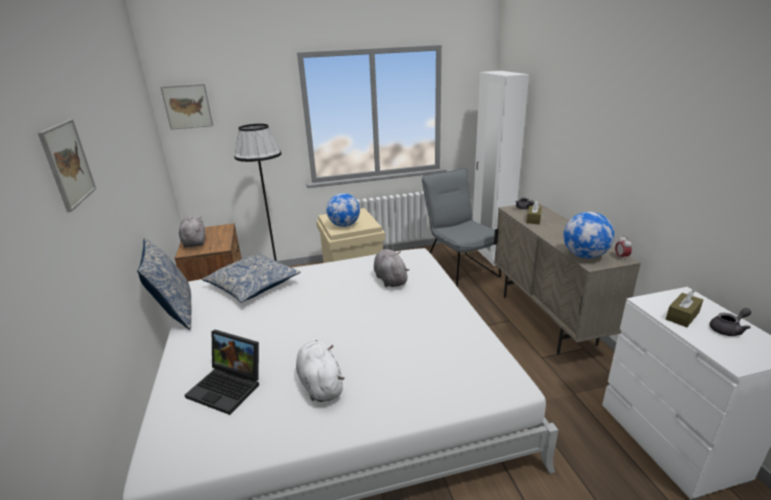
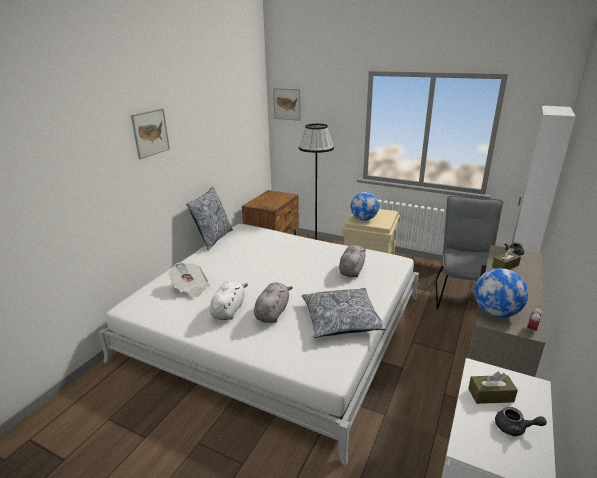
camera: 40 degrees right, 0 degrees up
(194, 242) = (262, 199): grey plush toy -> grey plush toy (272, 312)
(229, 387) = (190, 288): laptop -> newspaper
(253, 285) = (267, 239): pillow -> pillow (341, 320)

